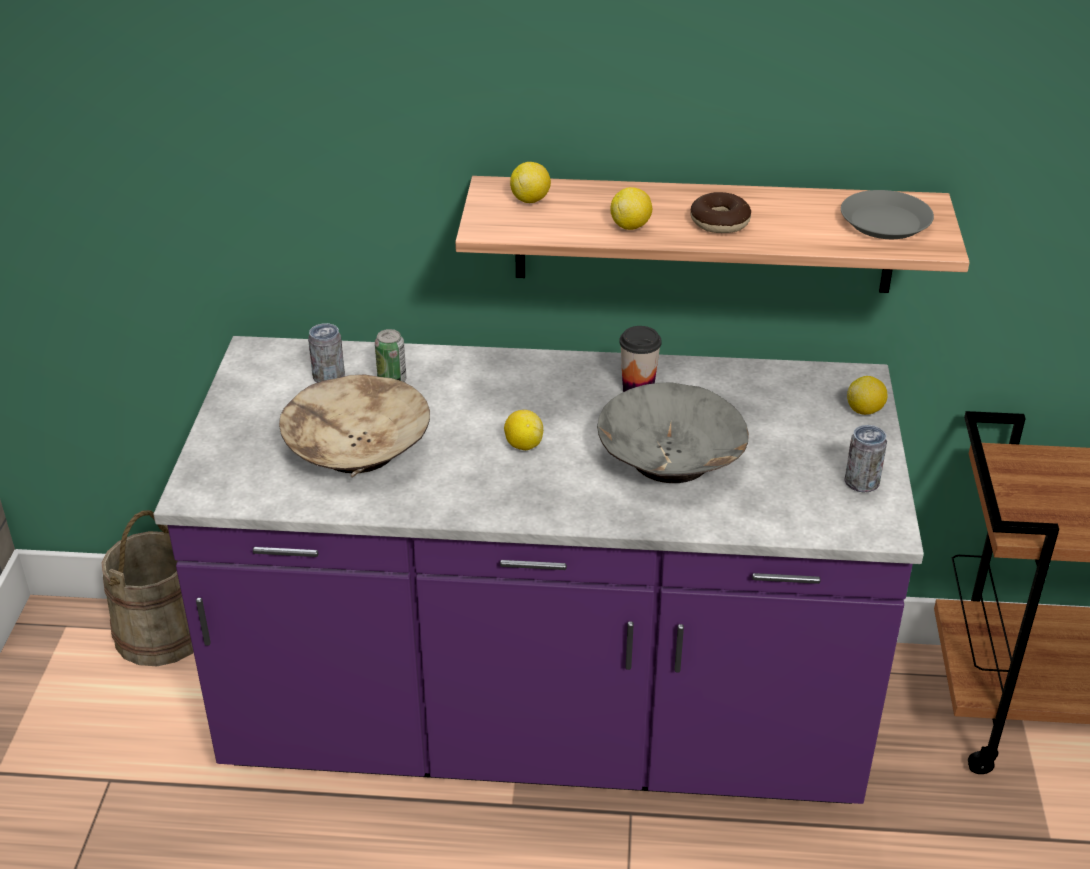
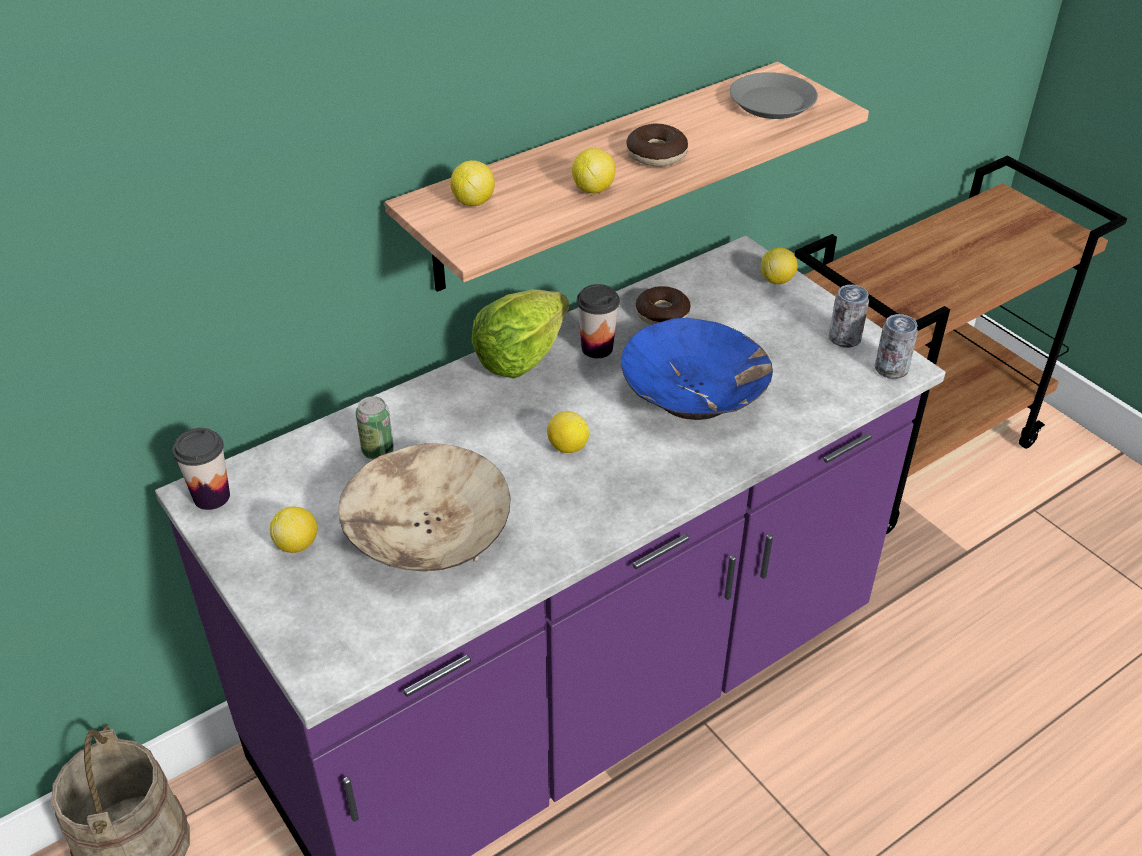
camera: 40 degrees left, 5 degrees up
(258, 356) = (211, 497): none -> cup
(272, 411) = (297, 544): none -> lemon
(329, 377) = (312, 480): can -> can (891, 369)
(571, 368) = (520, 357): none -> lettuce
(670, 459) = (694, 394): grey bowl -> blue bowl
(725, 390) = (662, 314): none -> donut

